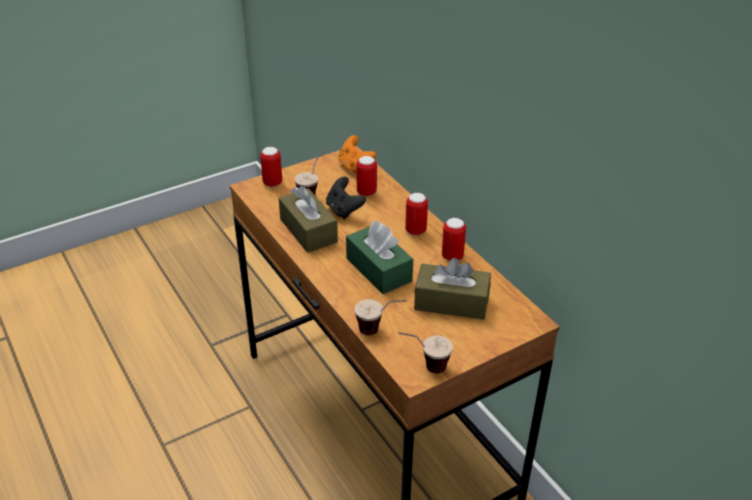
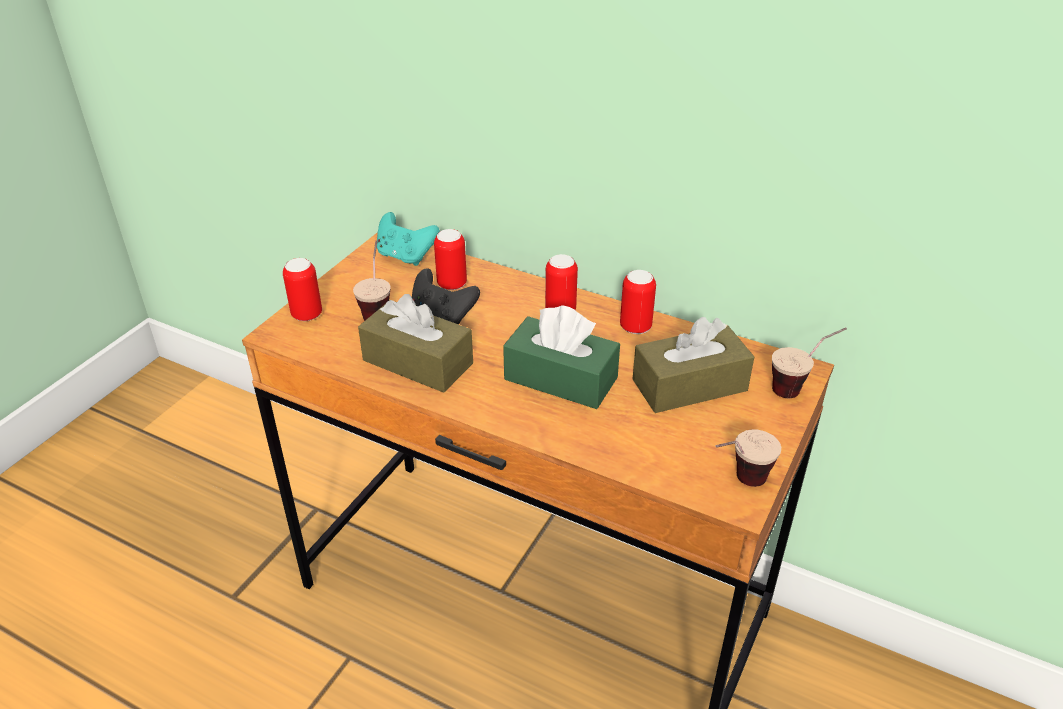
camera: 30 degrees left, 0 degrees up
(355, 166) = (406, 256): orange game controller -> turquoise game controller
(380, 331) = (639, 460): cup -> cup (800, 387)

